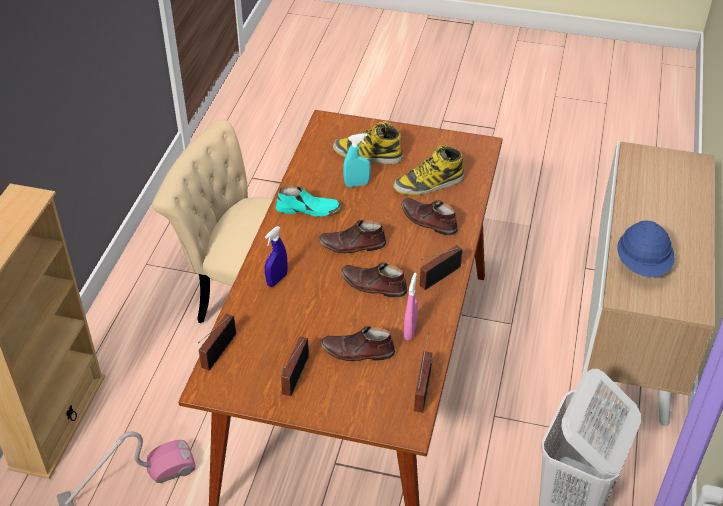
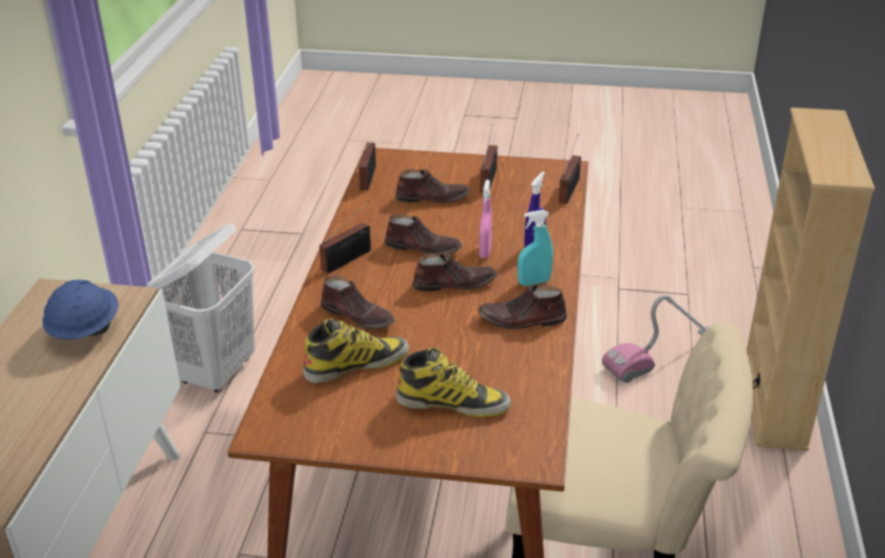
camera: 175 degrees right, 10 degrees down
(308, 209) = (522, 320): turquoise shoe -> brown shoe
(357, 184) = (462, 357): turquoise spray bottle -> turquoise spray bottle (534, 282)
(410, 331) = (380, 214): pink spray bottle -> pink spray bottle (485, 252)

